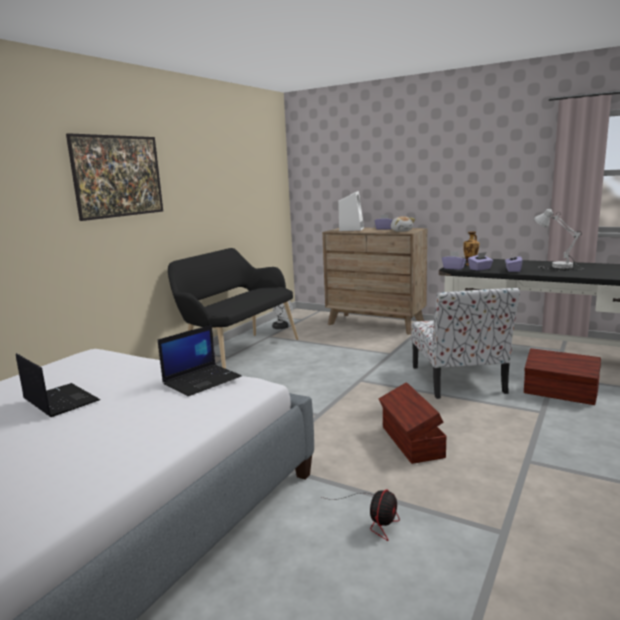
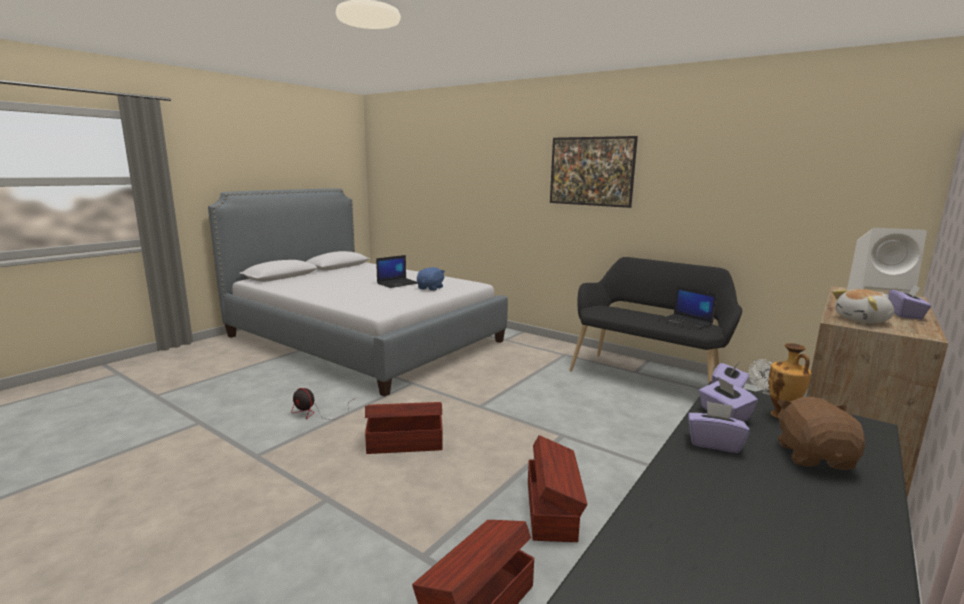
camera: 95 degrees right, 0 degrees up
(111, 374) = (431, 288): none -> blue plush toy
(202, 380) = (395, 300): laptop -> laptop (685, 322)
(458, 380) = (552, 509): chair -> brown storage box
(504, 263) = (814, 456): none -> brown plush toy
(557, 268) = (763, 512): white table lamp -> none

